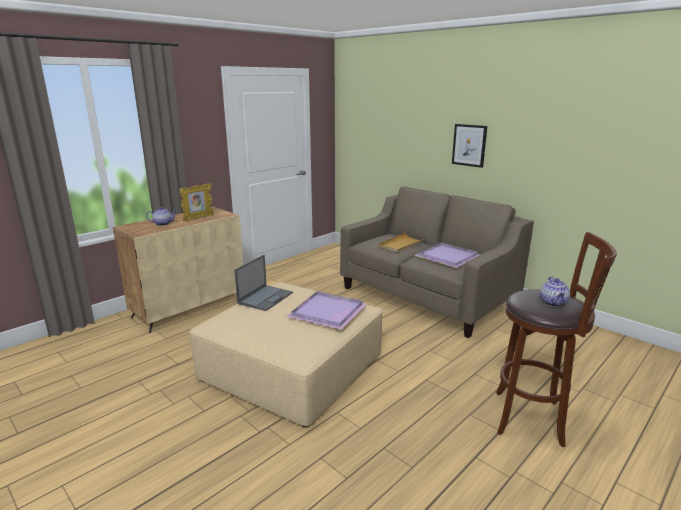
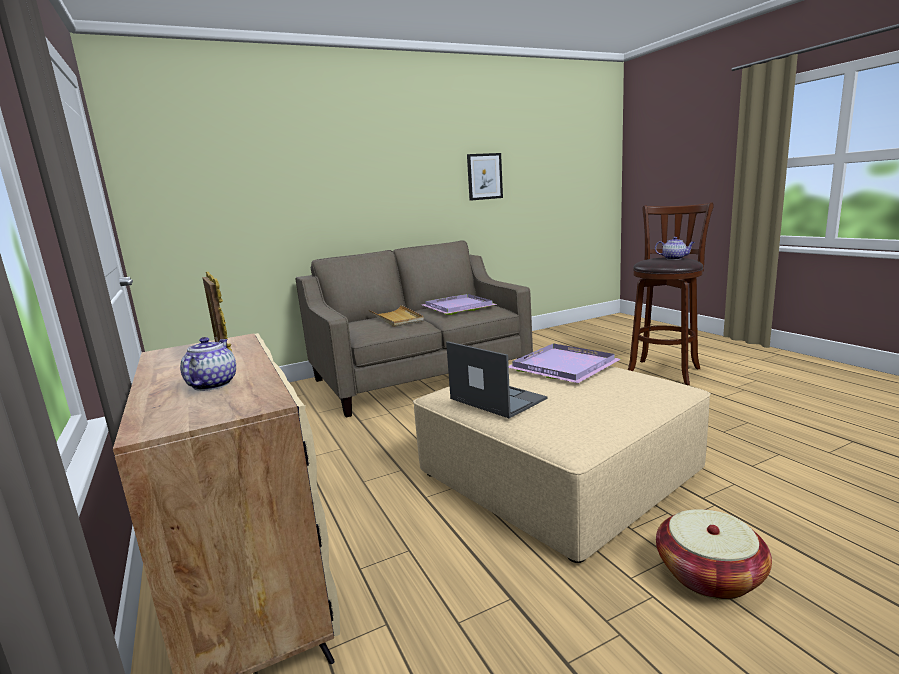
camera: 70 degrees left, 5 degrees down
(188, 423) = (709, 575): none -> basket
(469, 145) = (379, 191): picture -> picture (484, 176)

